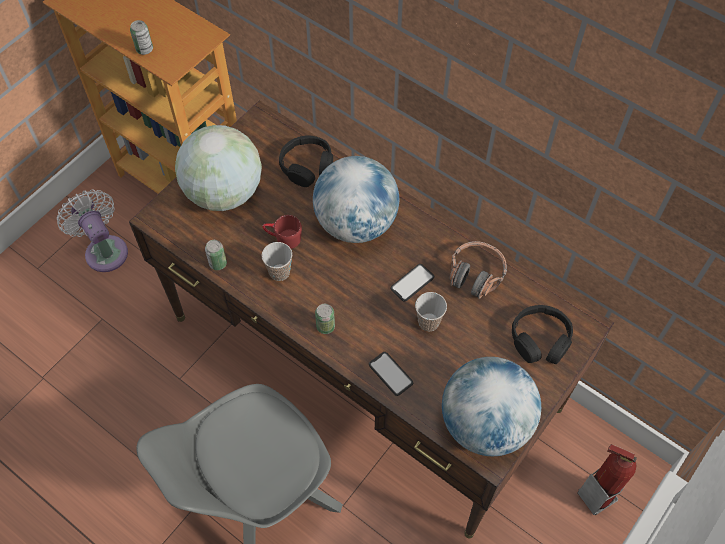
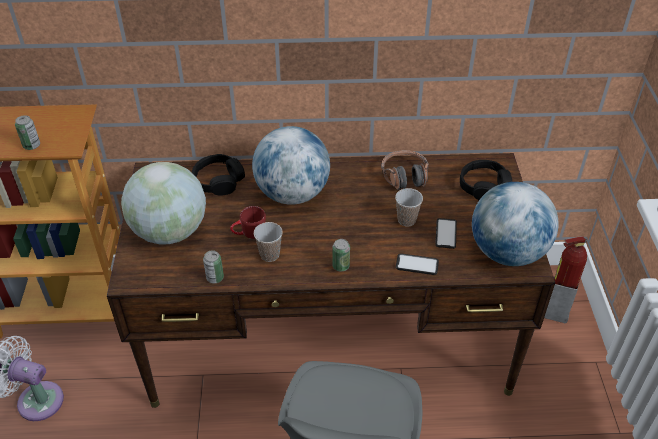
camera: 40 degrees left, 15 degrees down
(412, 283) = (370, 205): phone -> phone (446, 234)

